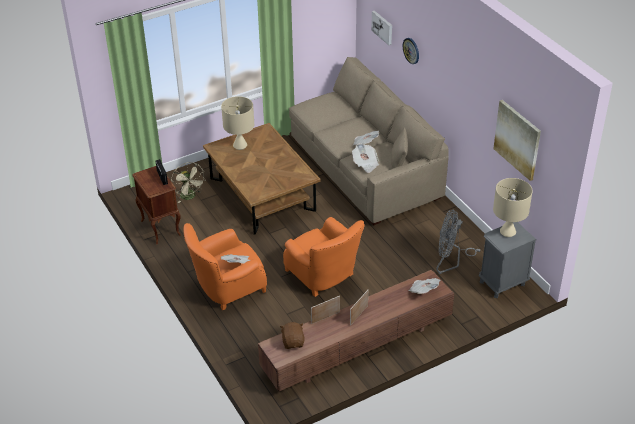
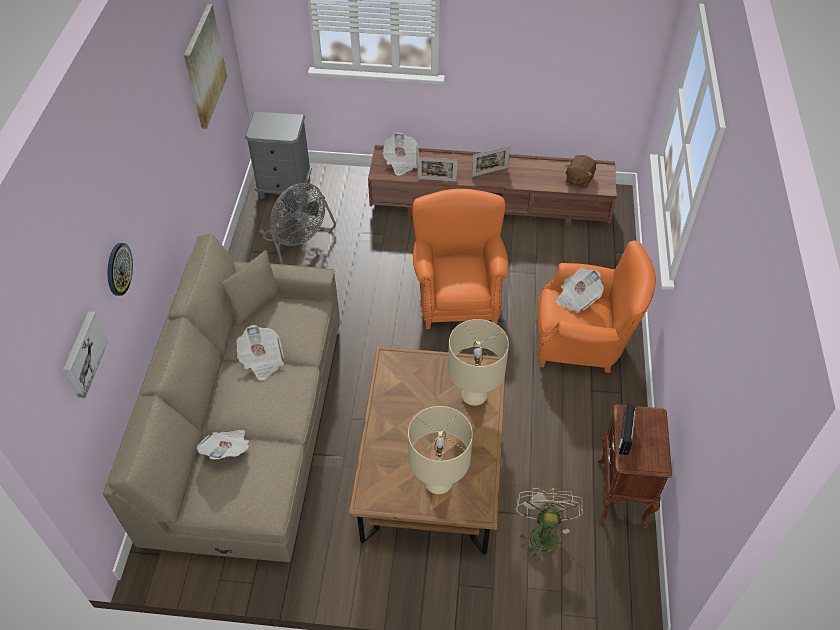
camera: 145 degrees left, 10 degrees up
(325, 317) = (525, 186): picture frame -> picture frame (437, 180)
(365, 164) = (300, 325): newspaper -> newspaper (227, 450)
(507, 233) = (271, 129): beige table lamp -> beige table lamp (474, 396)

